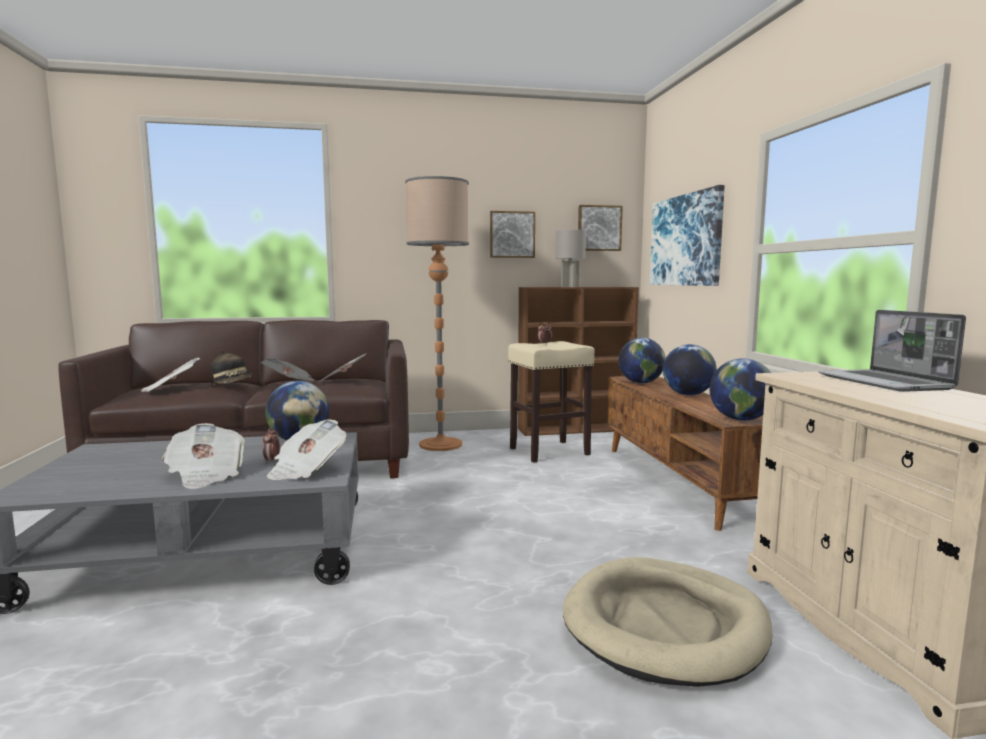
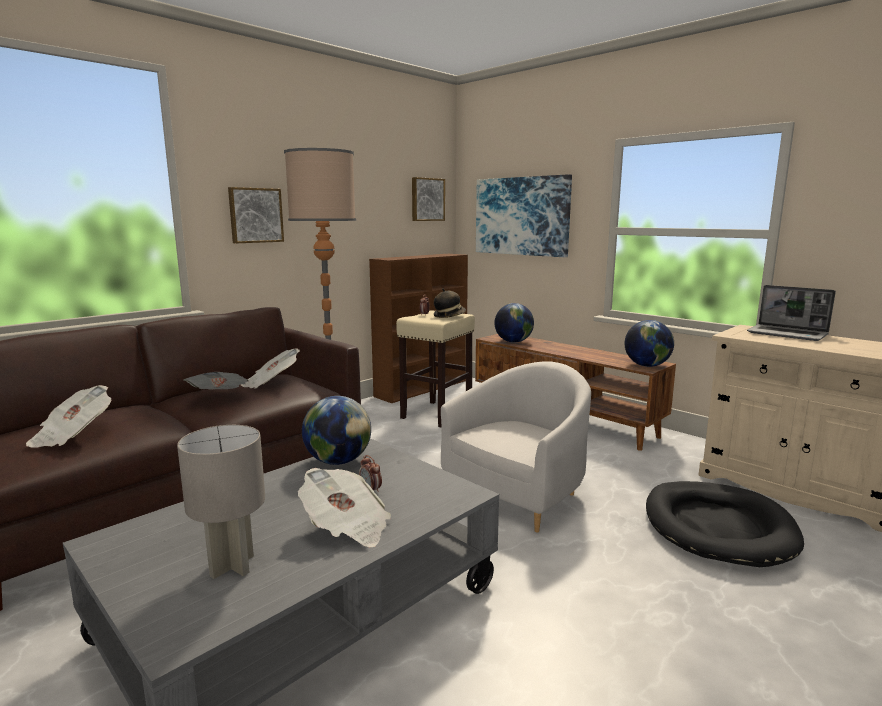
camera: 35 degrees left, 5 degrees up
(232, 384) = (153, 411): hat -> hat (449, 316)
(306, 470) = (428, 490): newspaper -> none
(503, 528) = (519, 493): none -> white armchair
(512, 234) = (360, 206): picture -> picture (255, 215)
(569, 286) = (414, 256): grey table lamp -> grey table lamp (231, 566)
(665, 625) = (718, 527): beige dog bed -> black dog bed
(688, 394) = (569, 348): globe -> none

